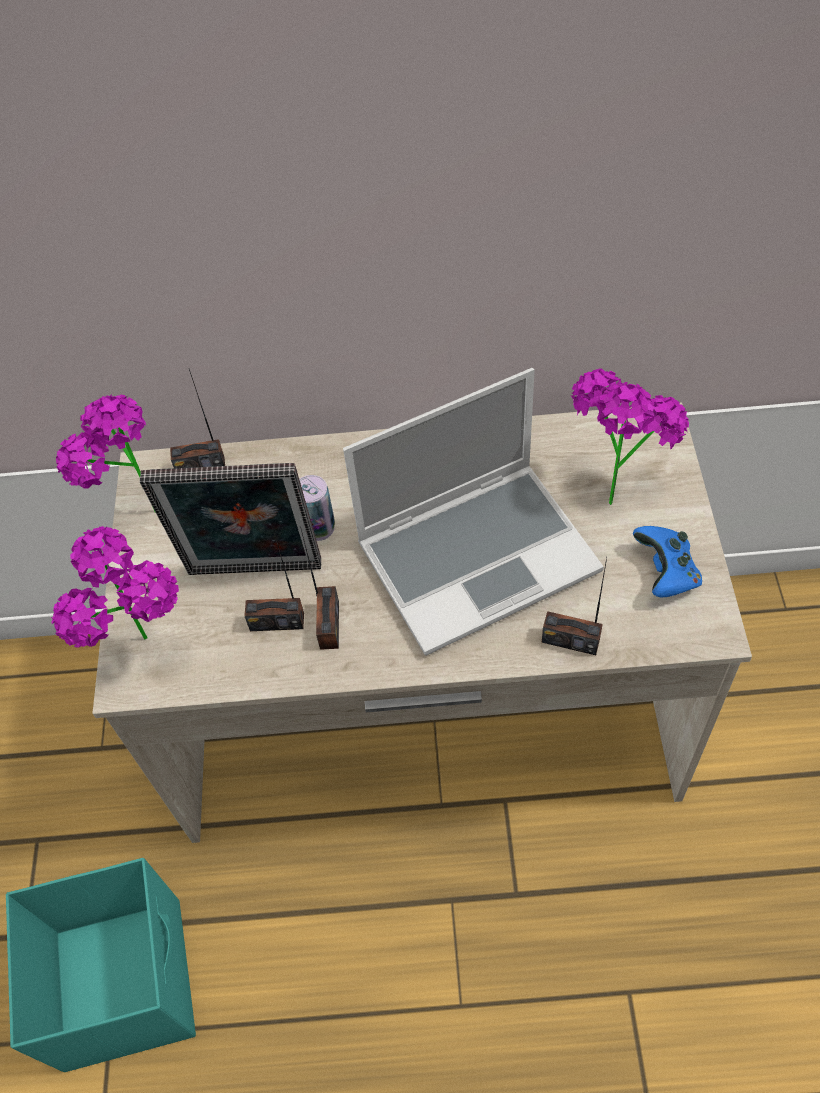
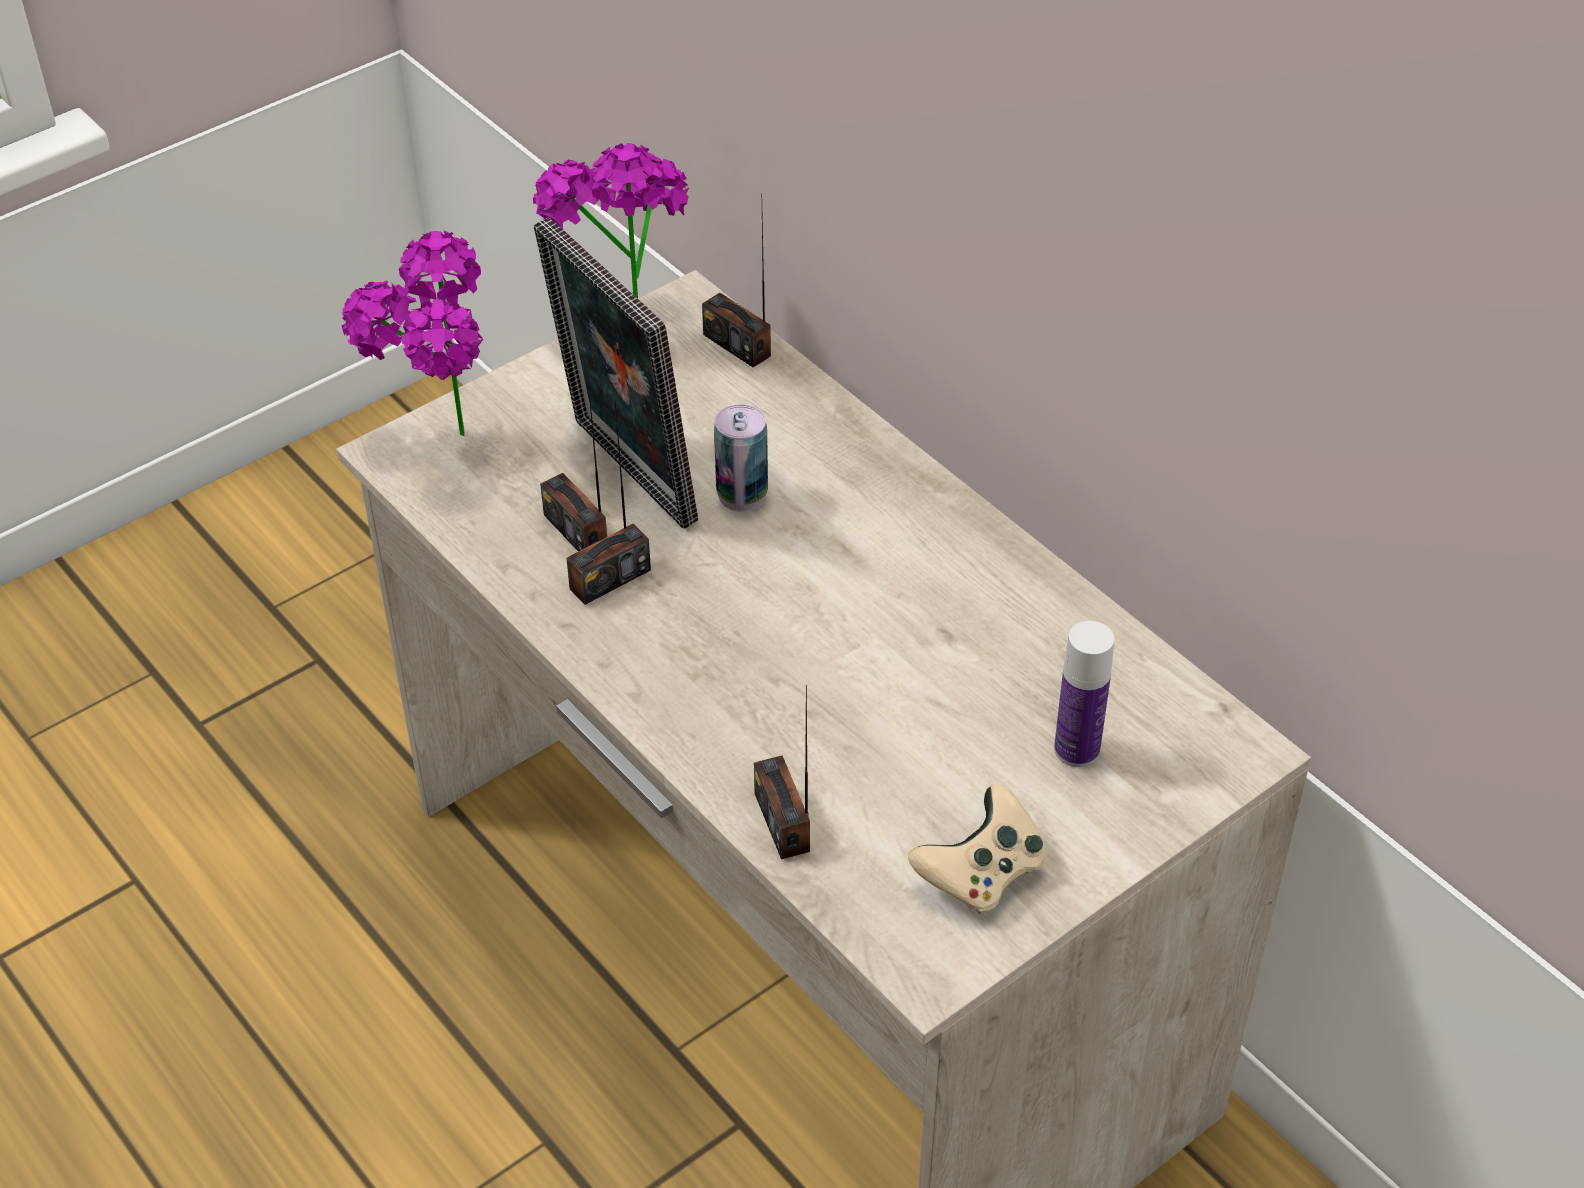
camera: 50 degrees right, 10 degrees down
(126, 980) = (208, 854): turquoise storage box -> none
(479, 555) = (836, 665): laptop -> none
(613, 487) = (1076, 749): potted plant -> bottle
(666, 573) = (981, 874): blue game controller -> beige game controller

